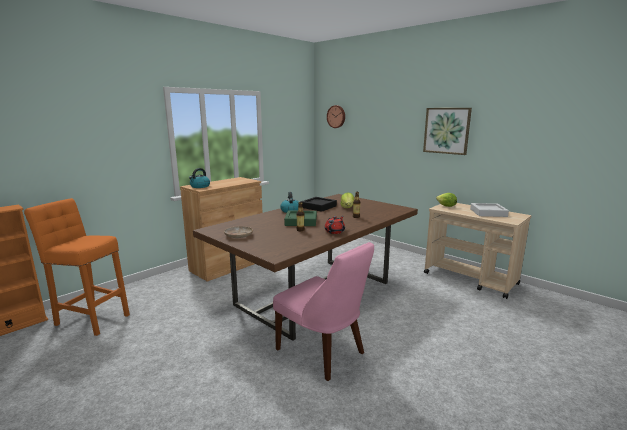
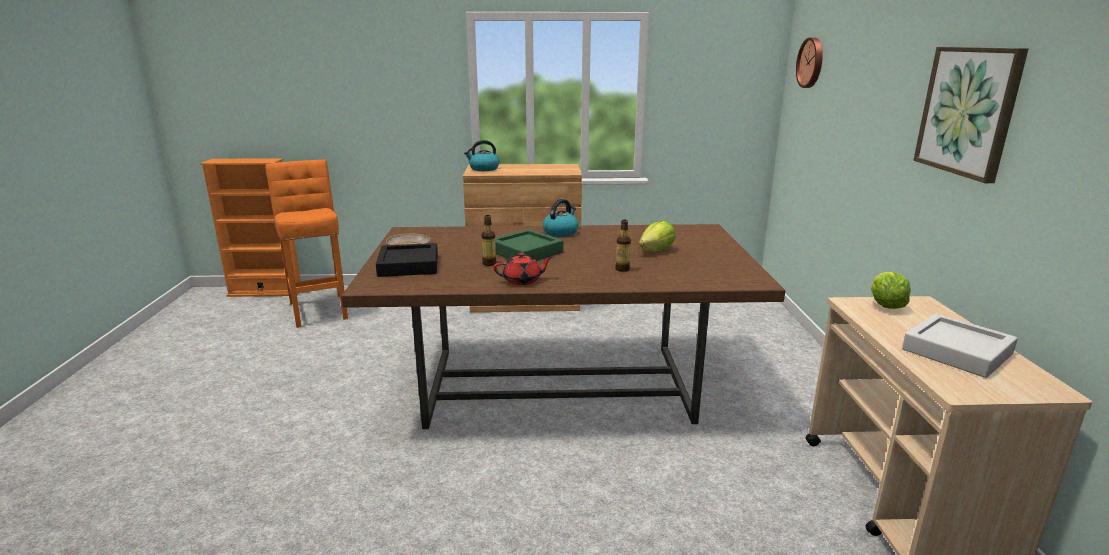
camera: 45 degrees right, 5 degrees up
(318, 207) = (616, 237): black tray -> black tray (408, 265)
(323, 352) = (424, 464): pink chair -> none

